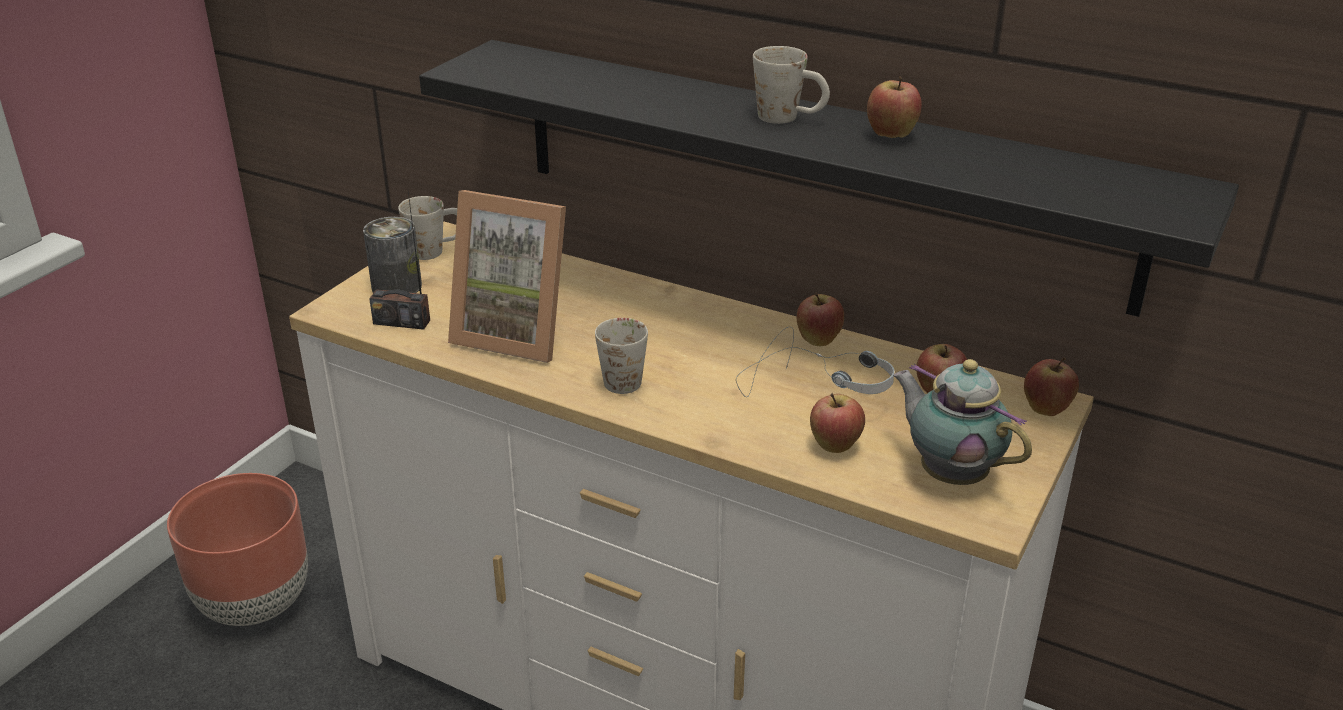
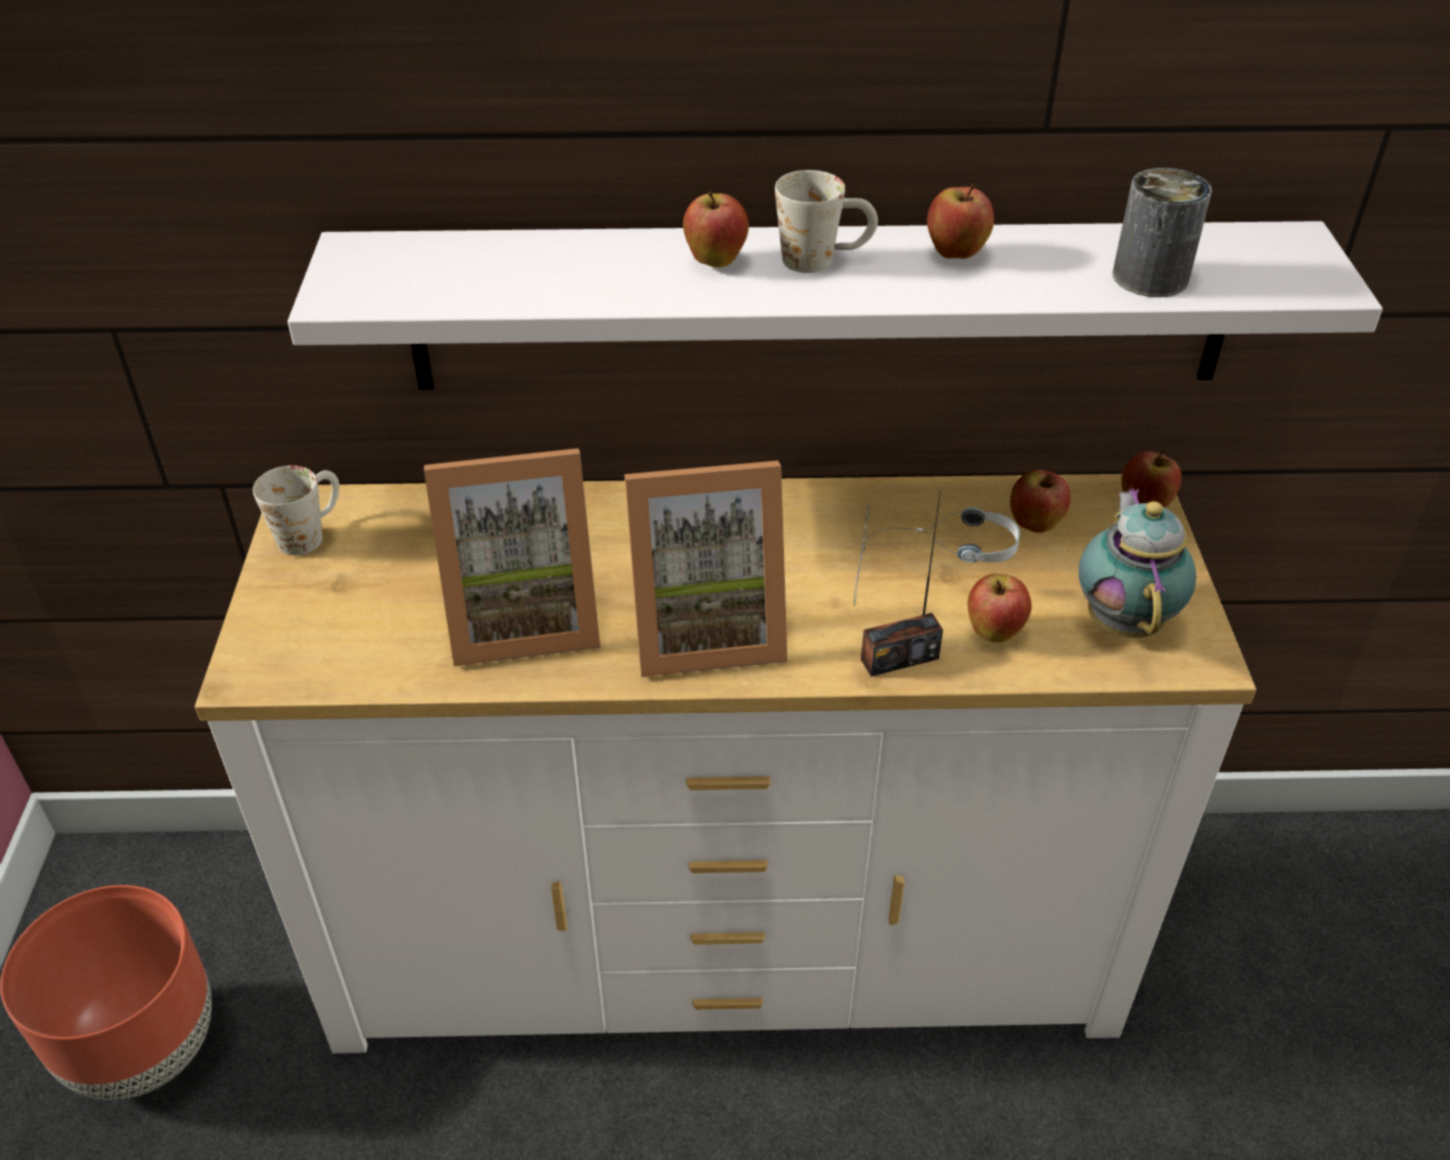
camera: 30 degrees left, 10 degrees up
(396, 286) = (307, 607): can -> can (1150, 277)
(402, 322) = (361, 657): radio -> radio (899, 658)
(627, 377) = (705, 629): white mug -> picture frame
(813, 170) = (820, 307): black shelf -> white shelf
(818, 342) = (865, 504): apple -> apple (715, 262)
(949, 473) = (1123, 620): teapot -> teapot turned 75 degrees clockwise

